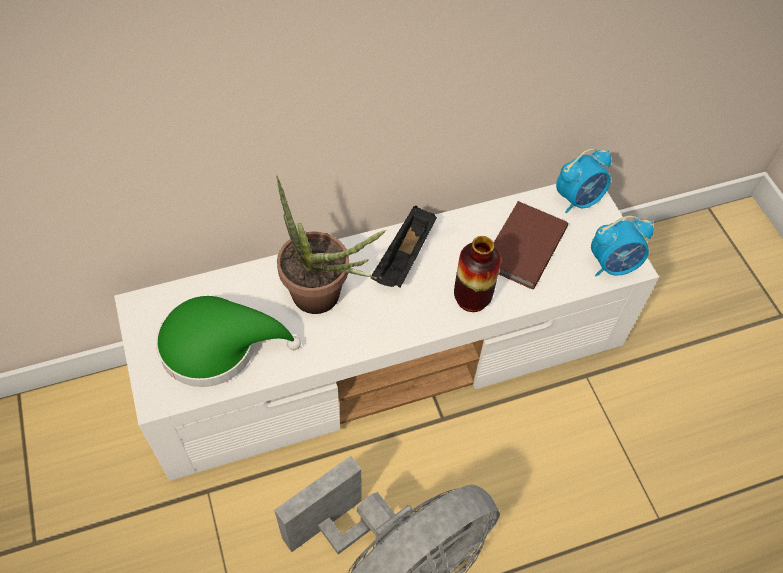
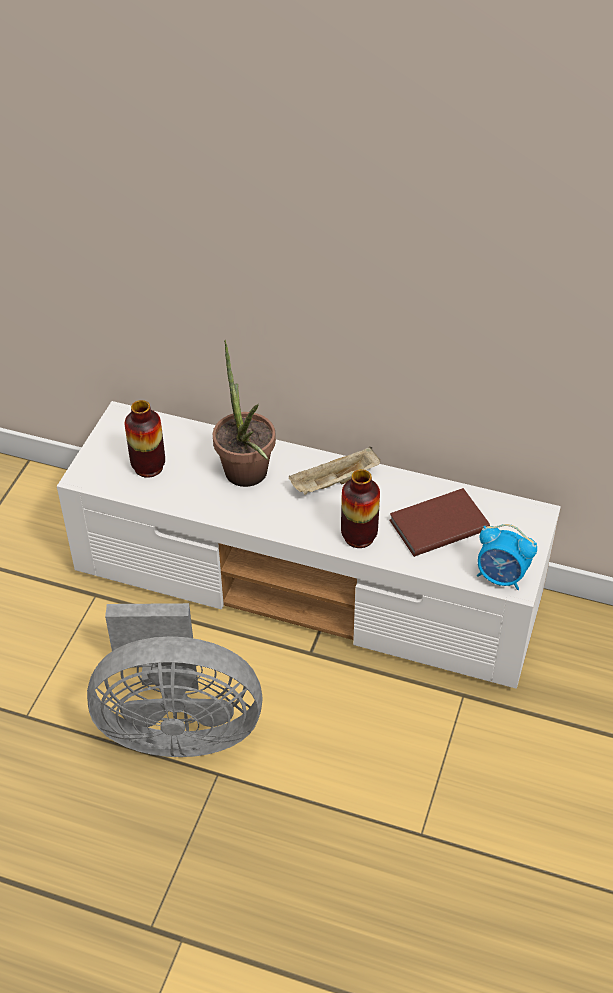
camera: 40 degrees right, 10 degrees down
(217, 345) = (148, 467): green hat -> vase
(404, 258) = (334, 483): black tray -> beige tray
(578, 199) = (522, 516): alarm clock -> none

